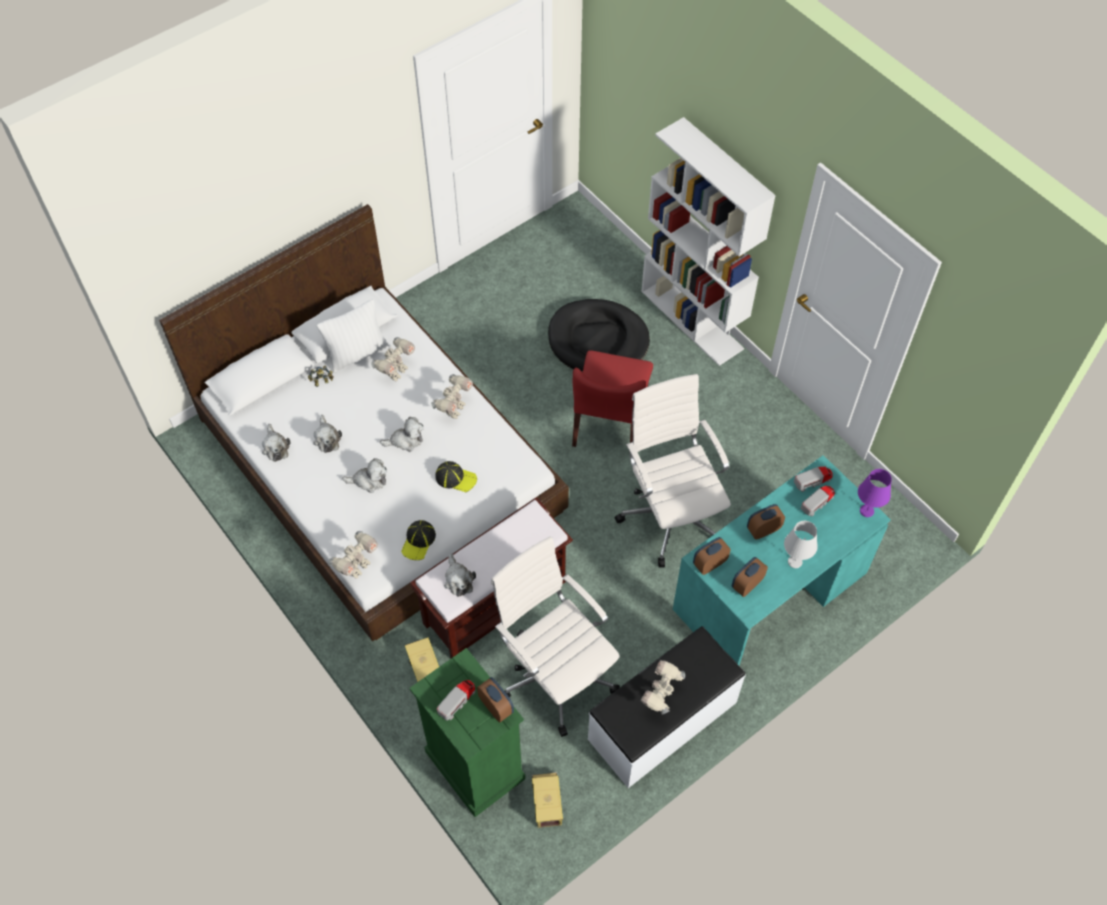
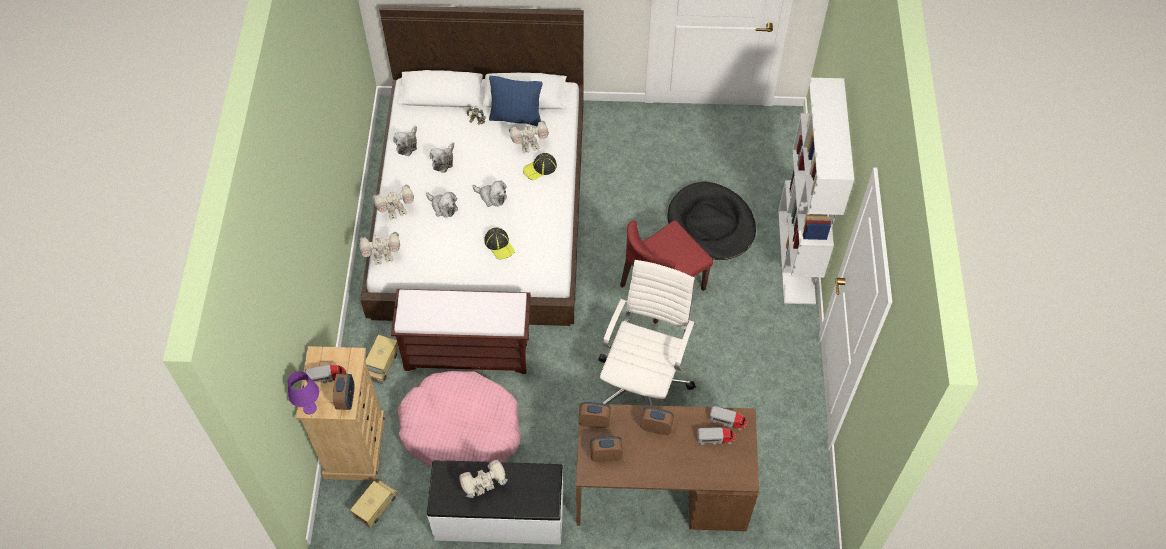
camera: 40 degrees right, 0 degrees up
(357, 354) = (516, 117): white pillow -> blue pillow
(418, 541) = (435, 269): cap -> cap (540, 168)
(454, 409) = (543, 198): toy robot -> toy robot (396, 212)
(458, 580) = (425, 309): plush toy -> none
(474, 765) = (354, 446): green dresser -> beige dresser
(556, 673) = (461, 429): white office chair -> pink dog bed
(770, 593) = (660, 489): turquoise desk -> brown desk
(795, 561) = (656, 466): white table lamp -> none
(867, 511) = (747, 472): purple table lamp -> purple table lamp (310, 408)

